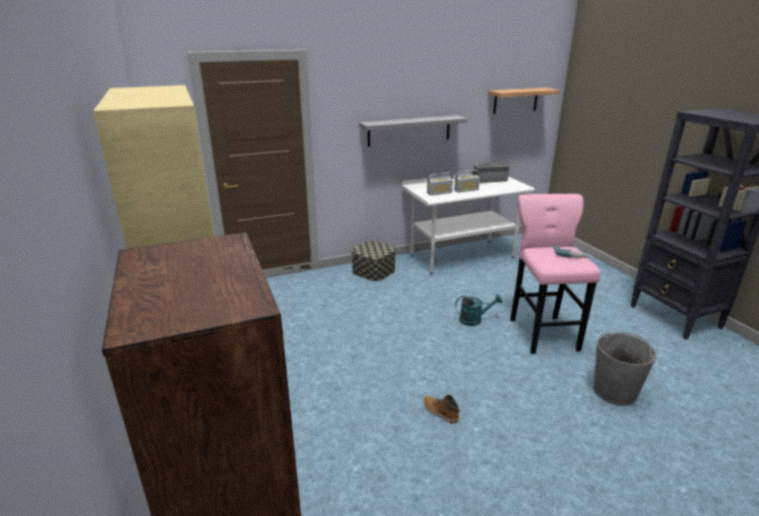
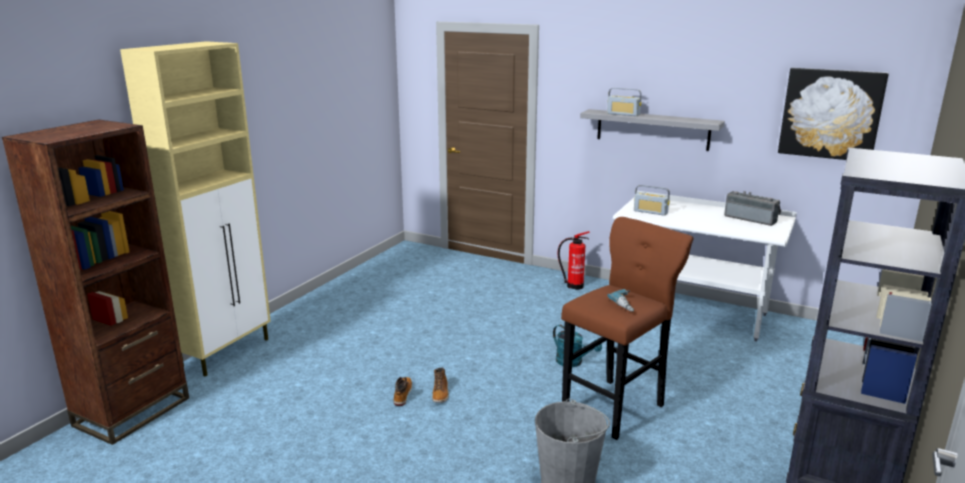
camera: 50 degrees right, 5 degrees down
(373, 271) = (573, 286): storage box -> fire extinguisher
(458, 392) = (440, 393): none -> boot
(466, 190) = (689, 218): radio -> radio (623, 114)
(515, 100) = (830, 114): shelf -> picture
(542, 332) = (616, 406): pink stool -> brown stool

